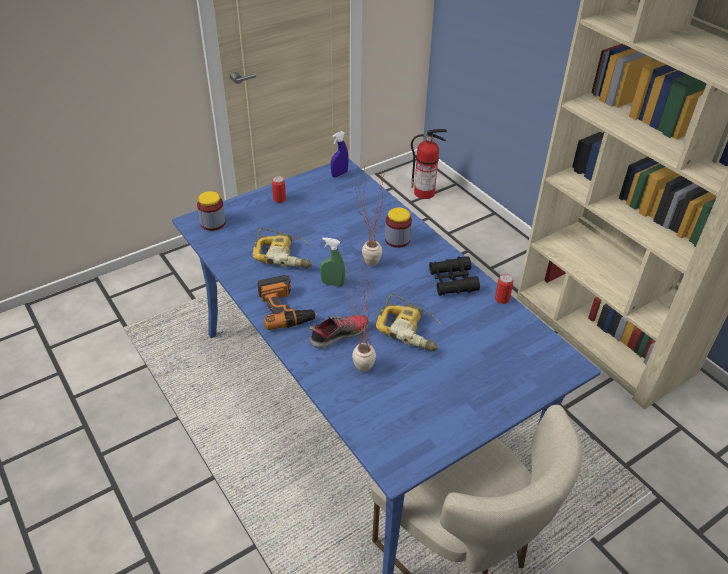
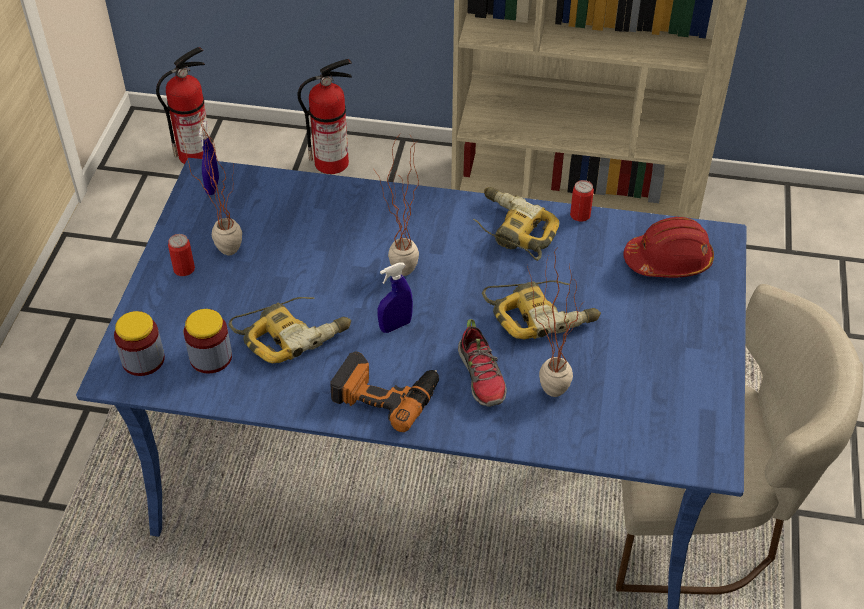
camera: 45 degrees left, 5 degrees up
(308, 201) = (223, 246): none -> potted plant
(332, 283) = (395, 326): green spray bottle -> blue spray bottle
(339, 334) = (482, 376): shoe -> shoe turned 150 degrees clockwise
(397, 239) = (392, 223): jar -> jar (211, 357)
(452, 281) = (511, 230): black binoculars -> power drill
(486, 234) = (332, 162): none -> fire extinguisher
(521, 355) = (668, 261): none -> red hard hat

